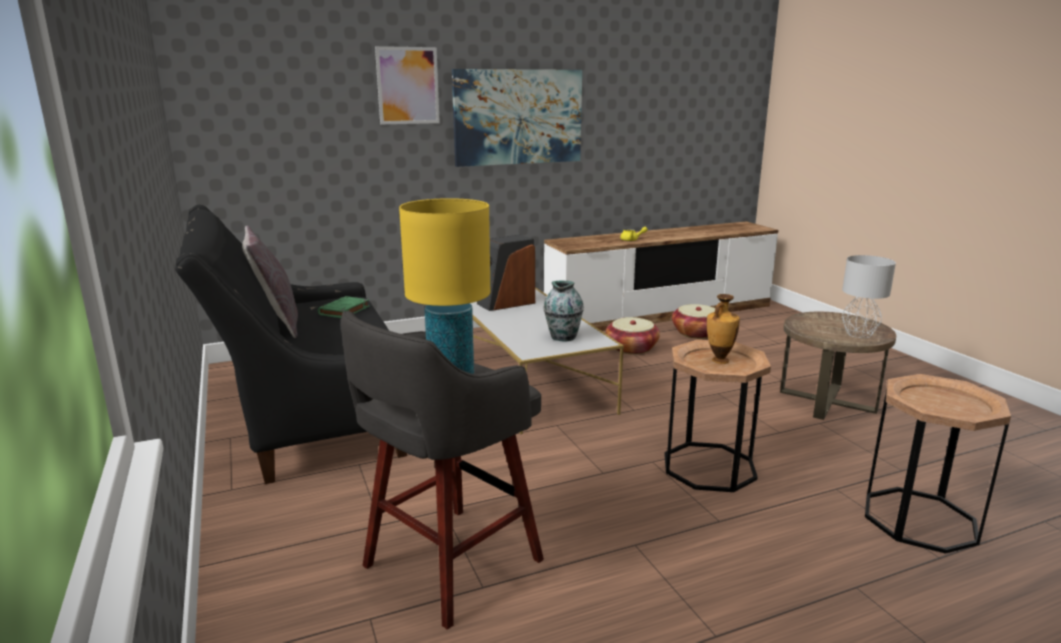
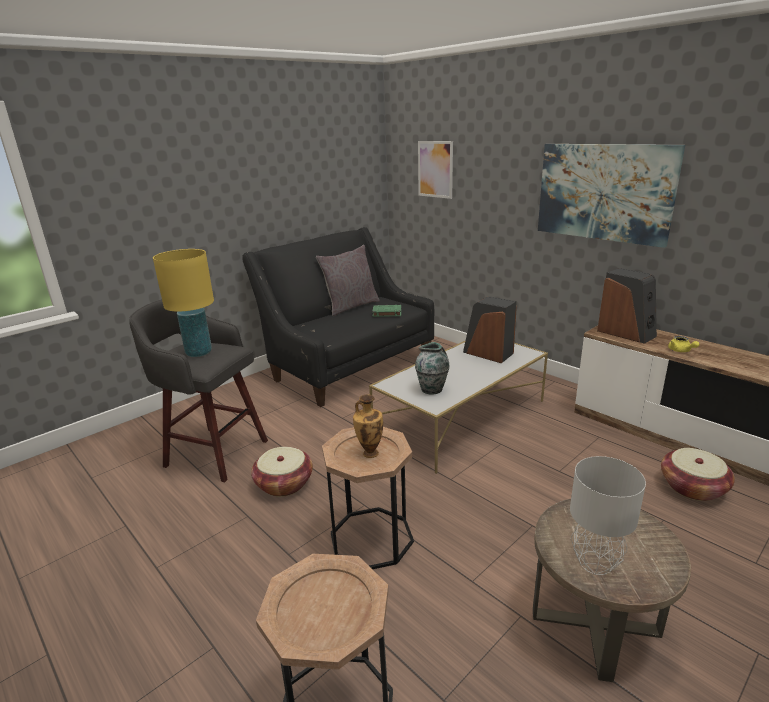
camera: 70 degrees right, 5 degrees up
(408, 85) = (512, 157): picture -> picture (435, 169)
(582, 242) = (626, 333): none -> speaker
(631, 348) = (589, 452): basket -> basket (284, 484)

